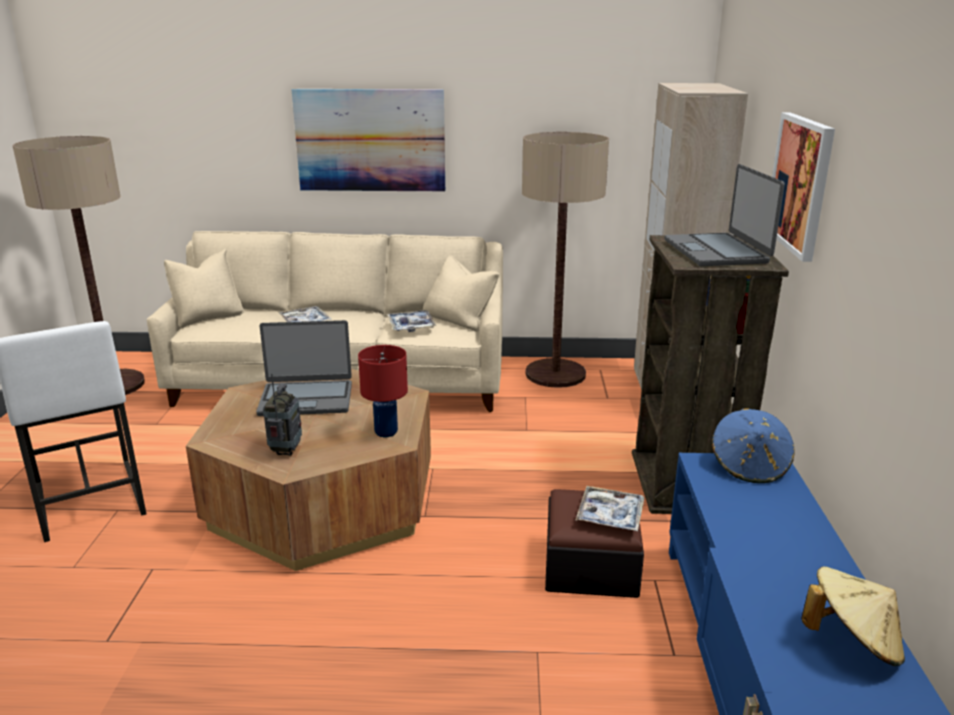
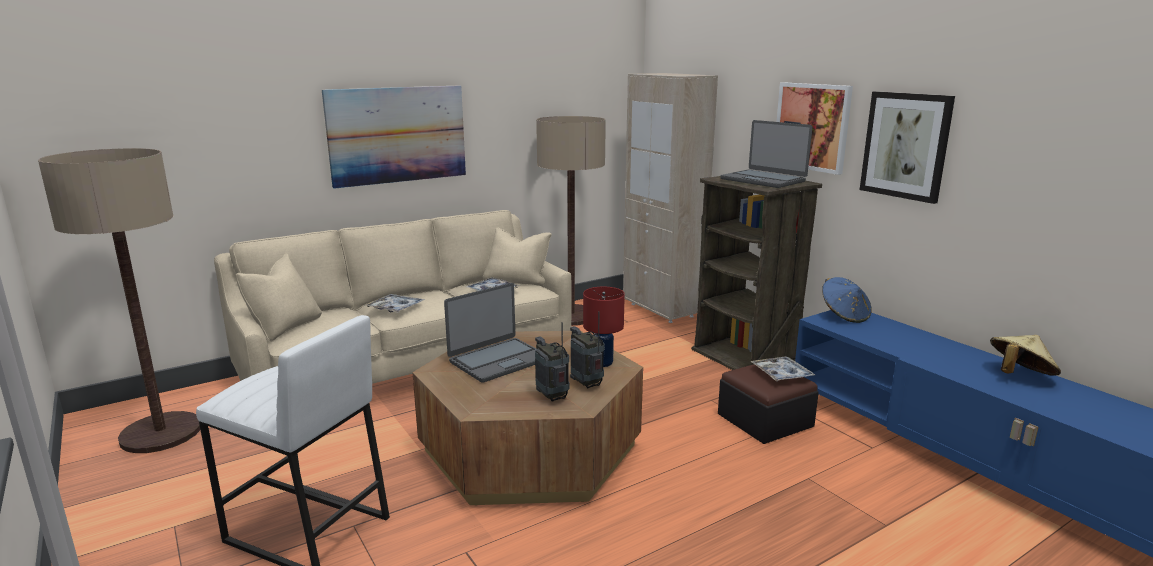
camera: 35 degrees left, 5 degrees down
(335, 449) = (587, 384): none -> radio
(861, 234) = (905, 145): none -> picture

